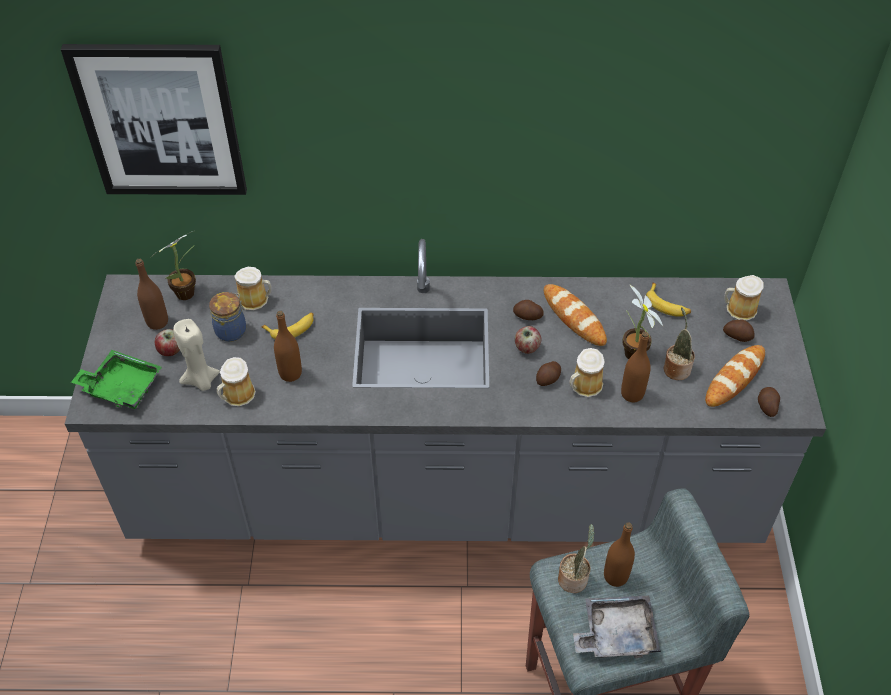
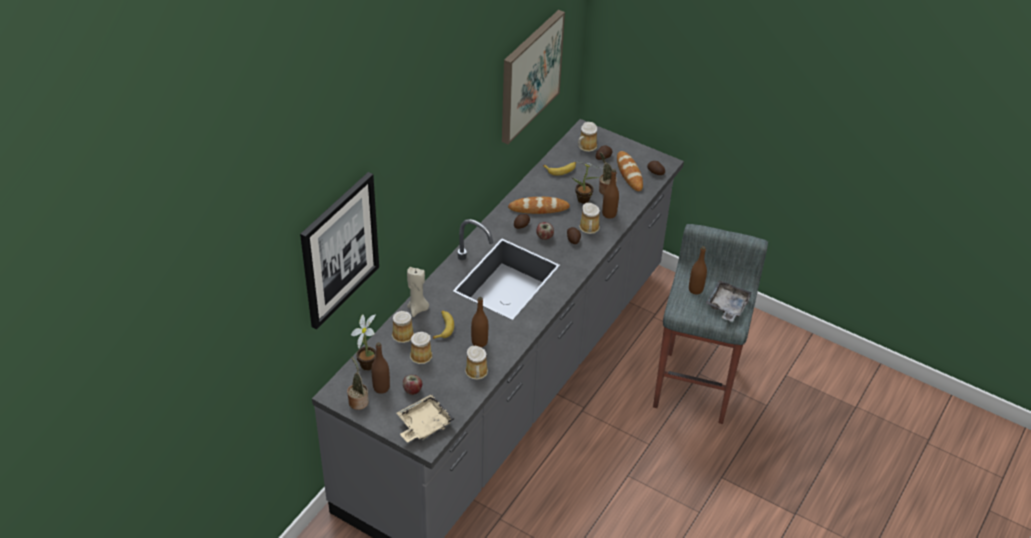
camera: 60 degrees left, 5 degrees down
(122, 387) = (423, 424): green tray -> beige tray
(201, 381) = (451, 385): beige candle -> beige candle (418, 309)
(232, 330) = (420, 354): jar -> mug
(574, 578) = (685, 305): potted plant -> potted plant (358, 400)
(662, 135) = (530, 76): none -> picture

